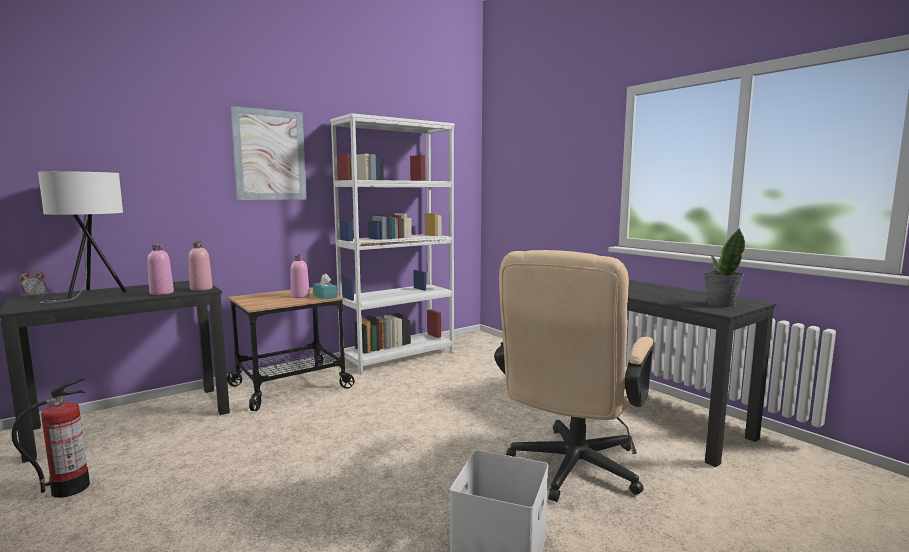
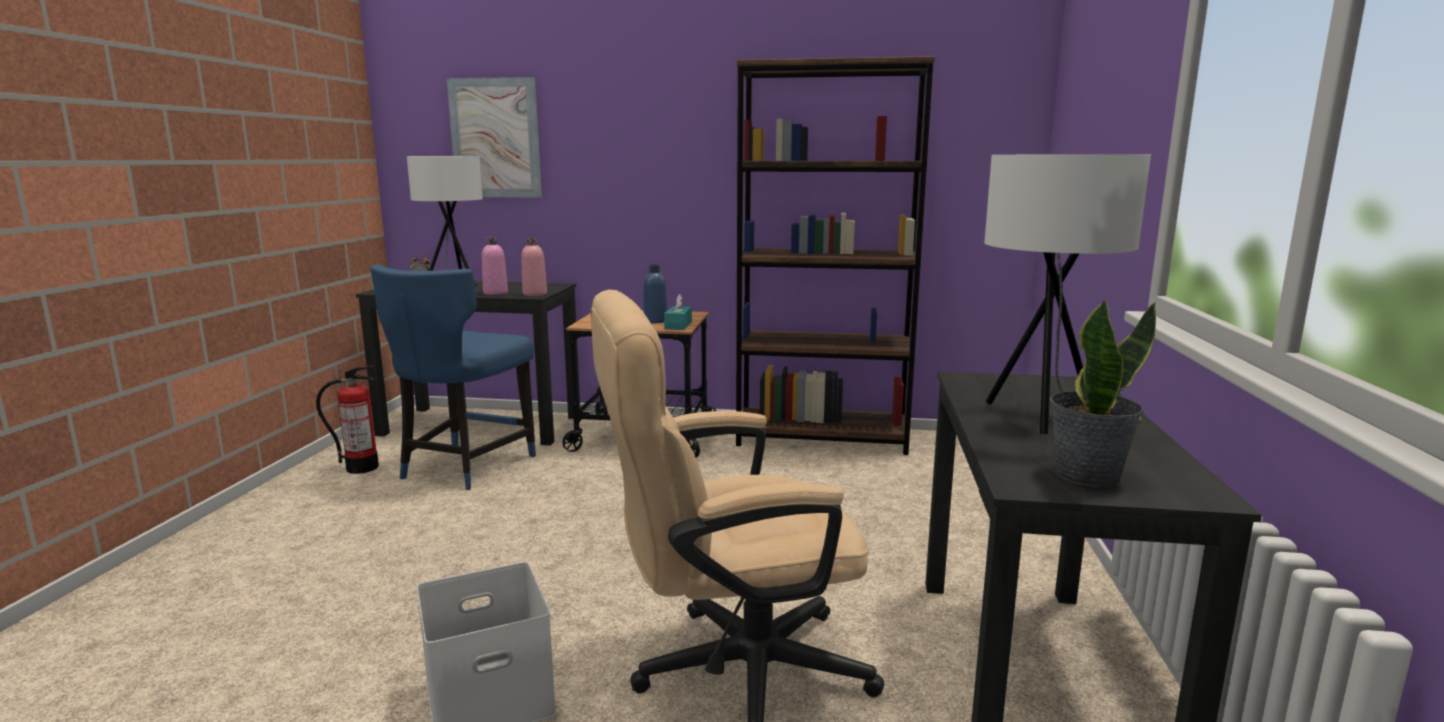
camera: 45 degrees right, 5 degrees up
(183, 450) = (463, 467): none -> blue chair
(270, 155) = (661, 126): picture -> picture (495, 138)
(300, 296) = (655, 321): pink bottle -> blue bottle
(398, 356) = (822, 438): white bookcase -> brown bookcase
(654, 292) = (1047, 419): none -> white table lamp

